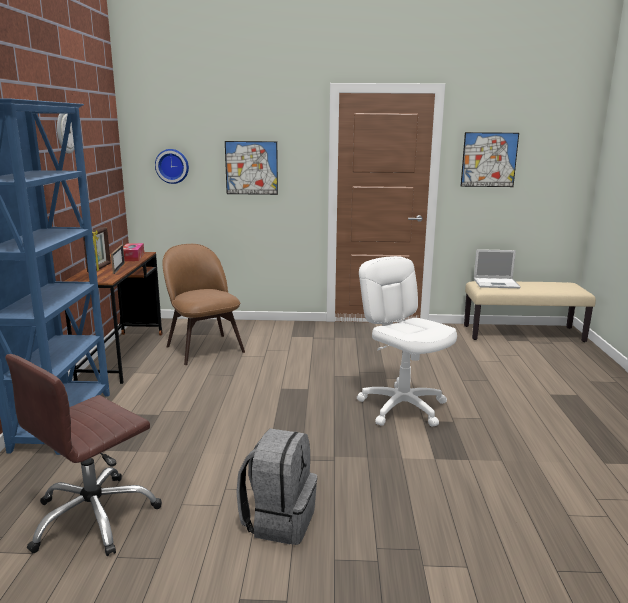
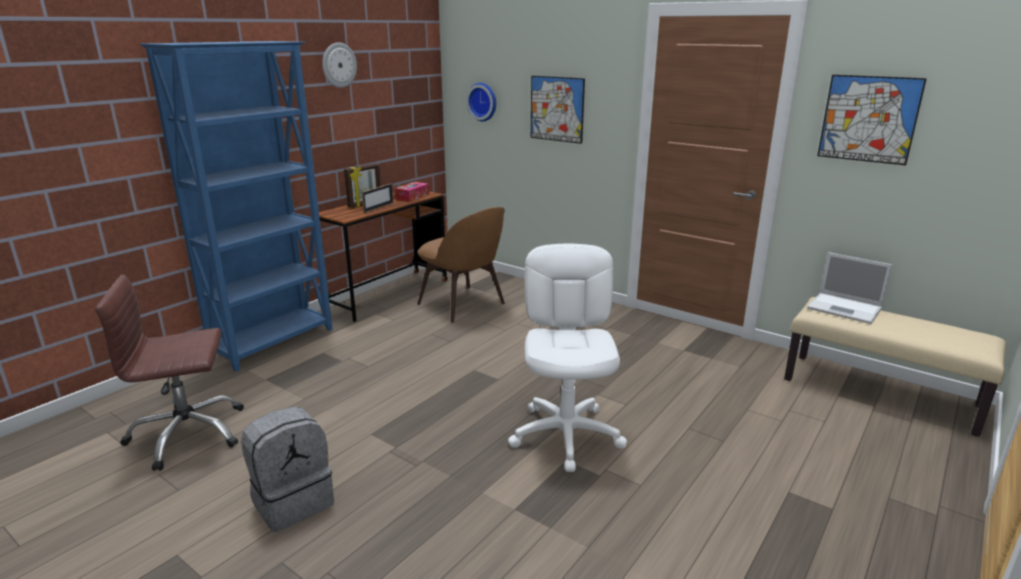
camera: 35 degrees right, 5 degrees up
(204, 348) = (463, 305): brown chair -> brown chair turned 135 degrees clockwise

